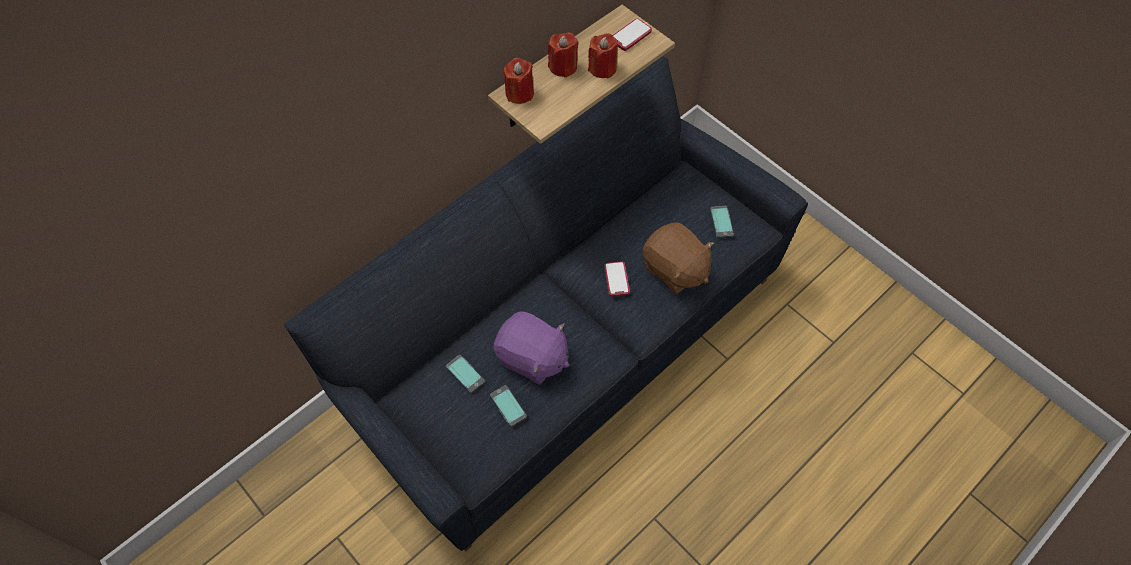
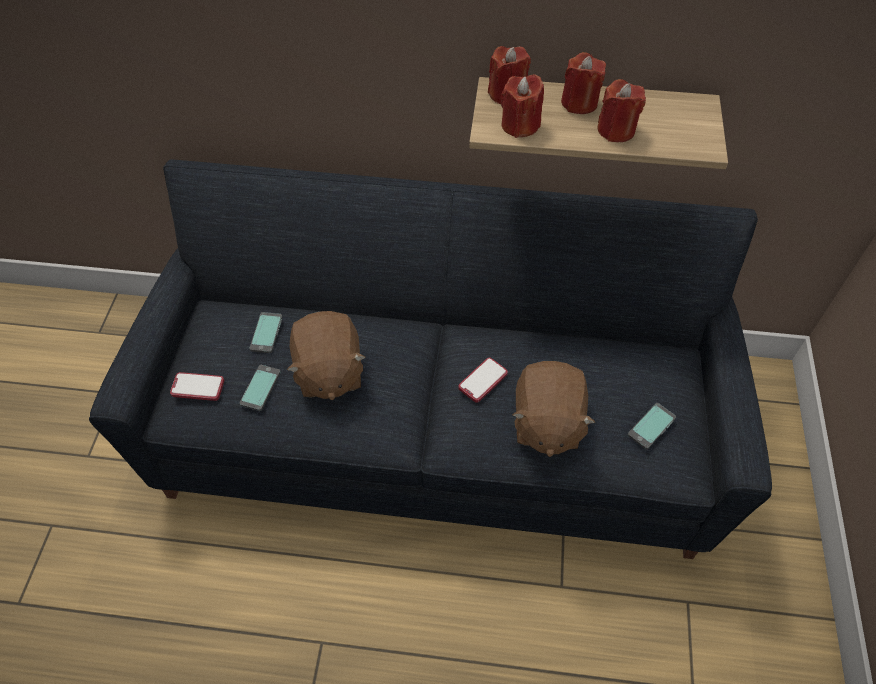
camera: 50 degrees right, 5 degrees down
(532, 358) = (328, 372): purple plush toy -> brown plush toy
(552, 107) = (520, 125): none -> red candle
(630, 36) = (687, 125): phone -> phone (198, 387)

